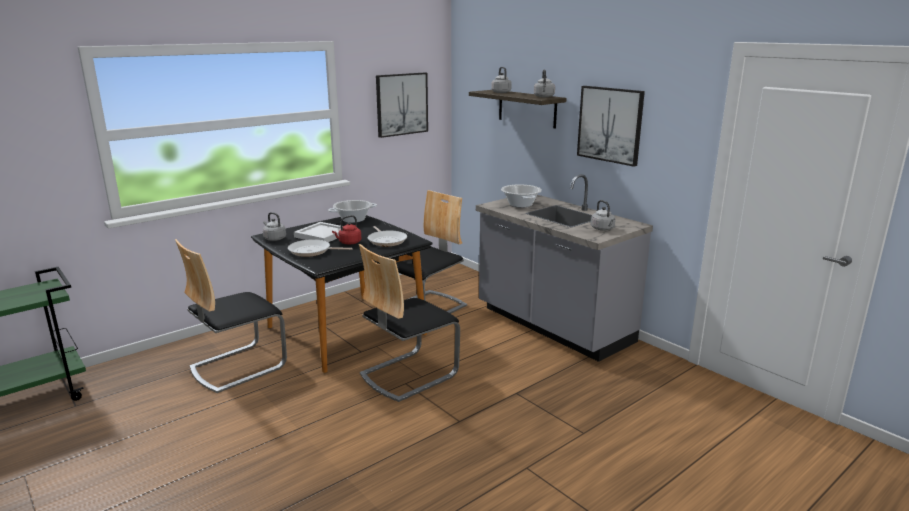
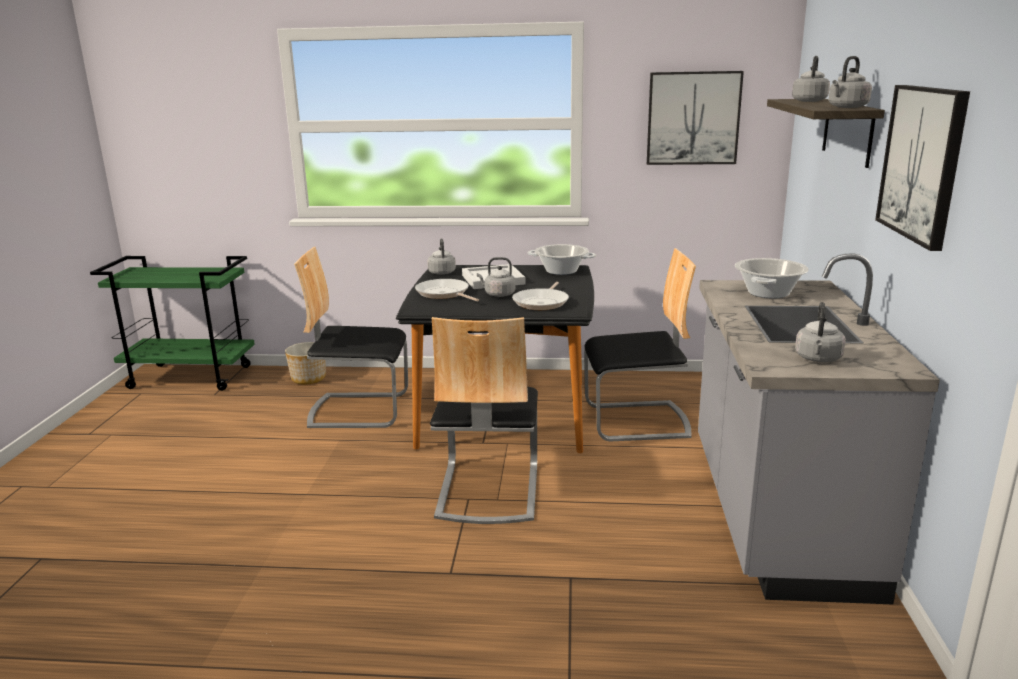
camera: 45 degrees right, 0 degrees up
(148, 362) = (308, 378): none -> planter
(349, 243) = (498, 294): red kettle -> grey kettle
(408, 374) = (487, 490): chair -> chair turned 90 degrees counterclockwise

